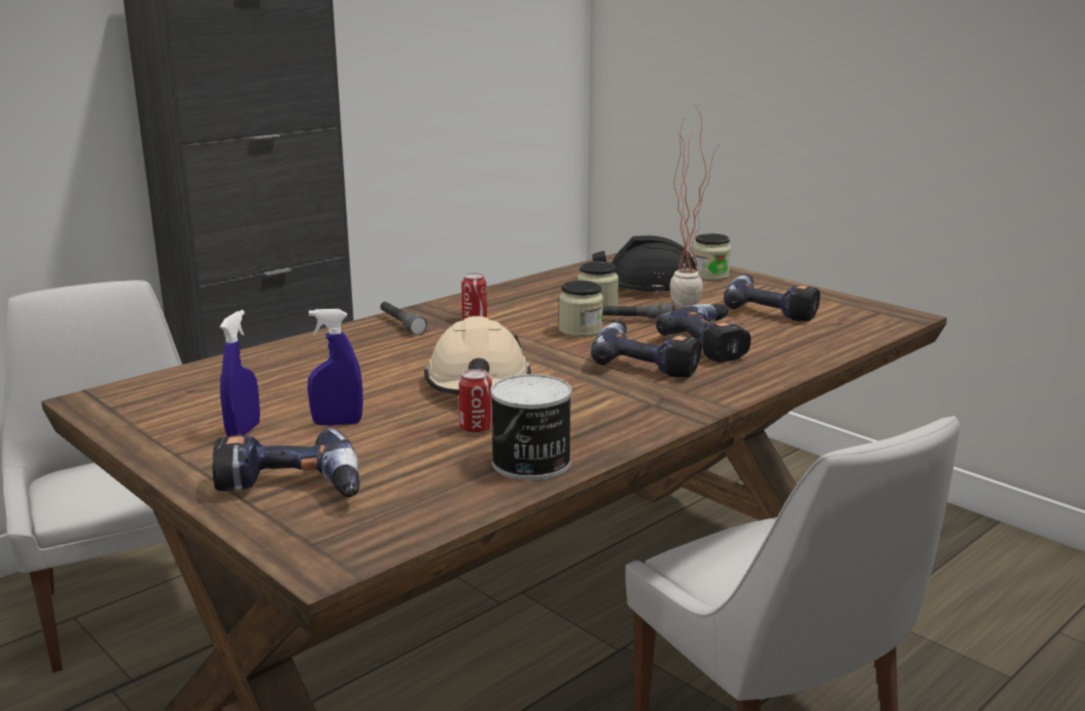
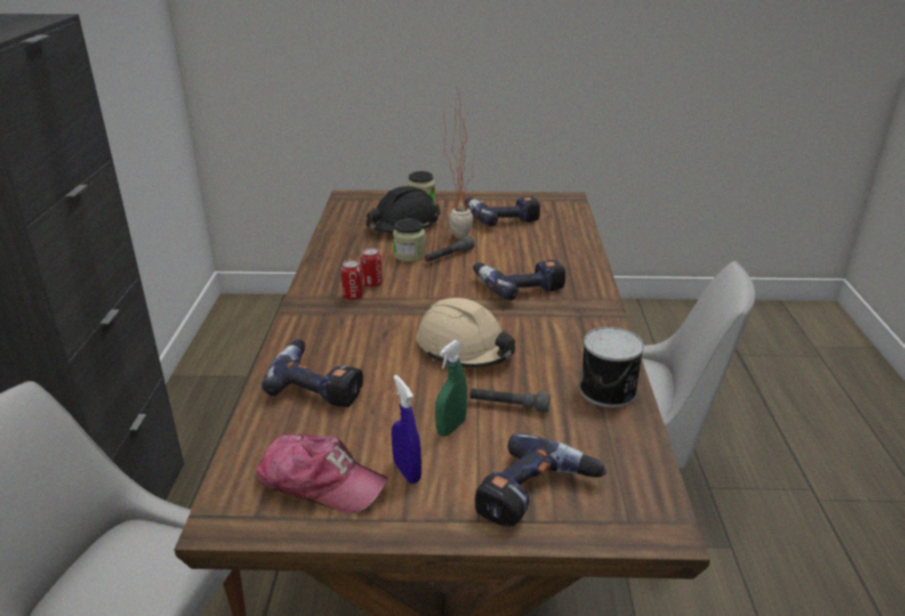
camera: 45 degrees left, 10 degrees up
(182, 409) = (320, 482): none -> cap
(337, 423) = (451, 427): blue spray bottle -> green spray bottle
(401, 325) = (314, 324): grey flashlight -> grey flashlight (509, 406)
(476, 429) = (534, 383): can -> can (372, 284)
(580, 330) = (436, 277): jar -> none
(714, 344) = (525, 257): power drill -> power drill (319, 384)

